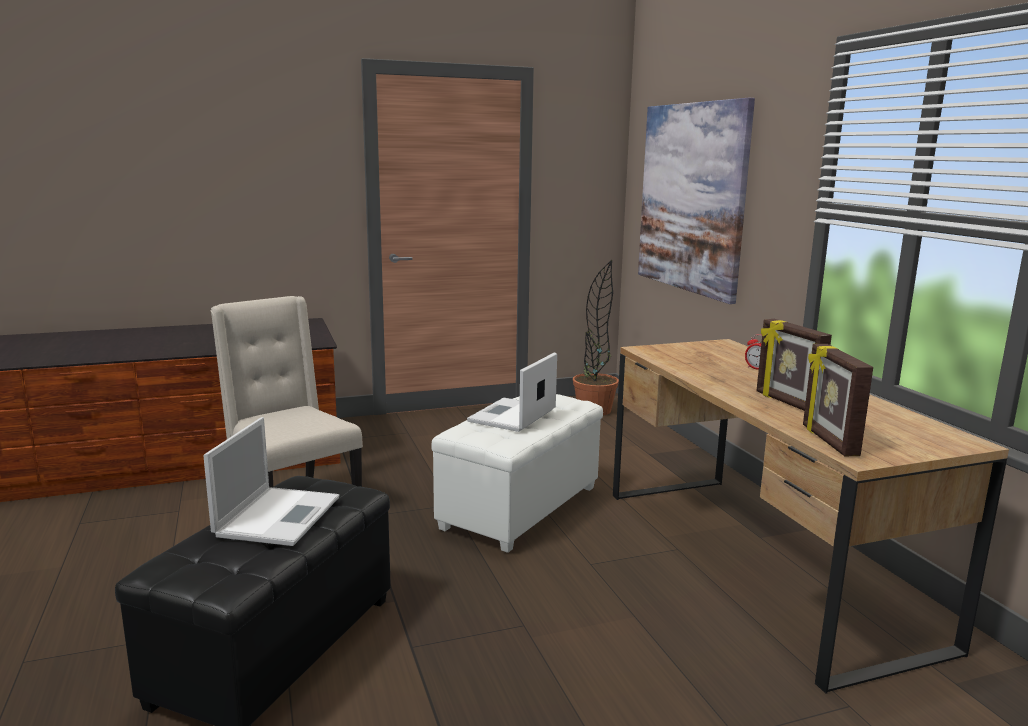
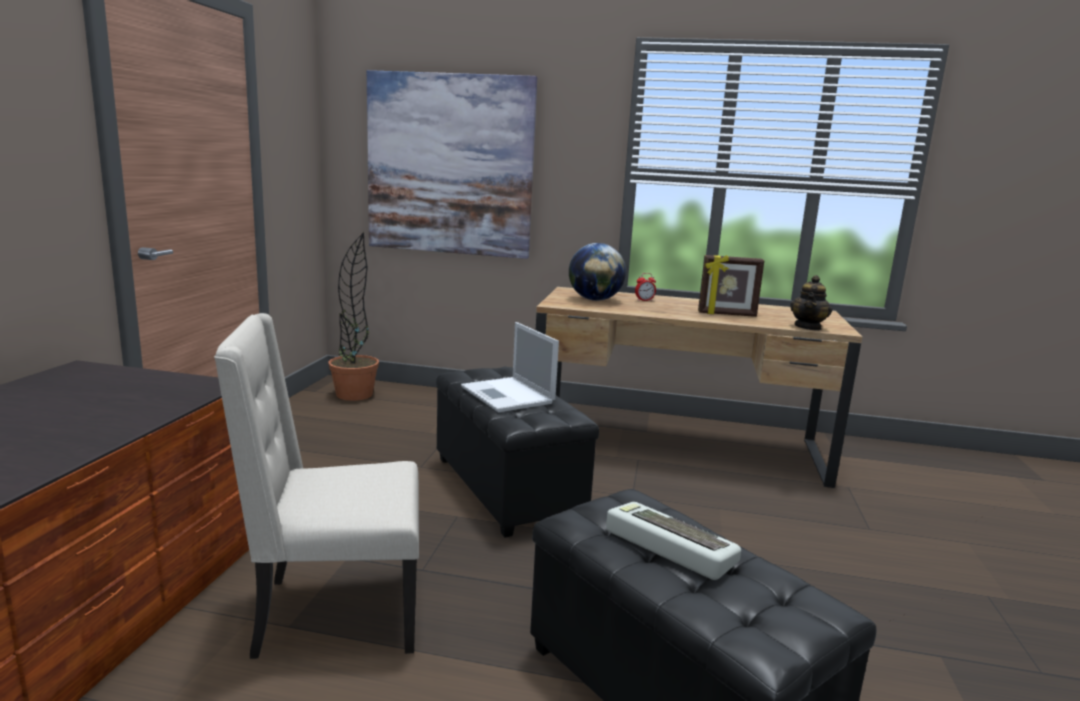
camera: 60 degrees left, 0 degrees up
(279, 515) = (667, 547): laptop -> keyboard
(521, 509) = (508, 488): white ottoman -> black ottoman
(703, 355) = (595, 300): none -> globe
(828, 441) = (808, 327): picture frame -> teapot

